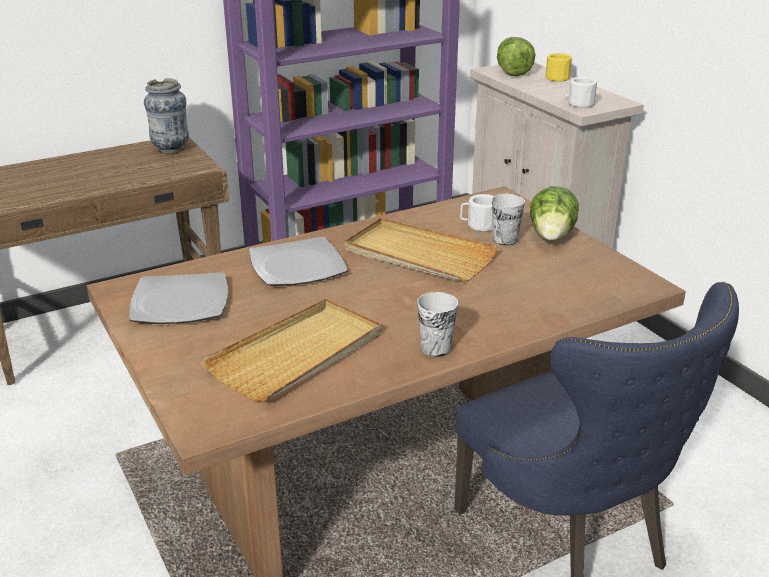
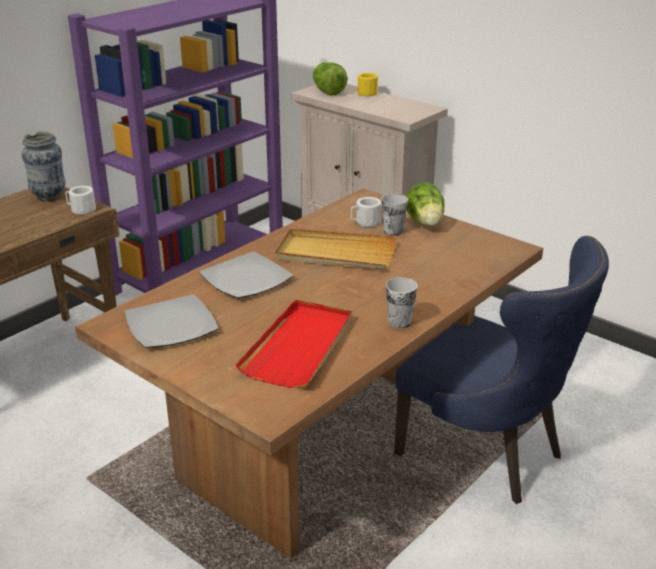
camera: 20 degrees left, 0 degrees up
(298, 354) = (299, 346): beige tray -> red tray
(577, 103) = (398, 113): white mug -> white mug (81, 209)

